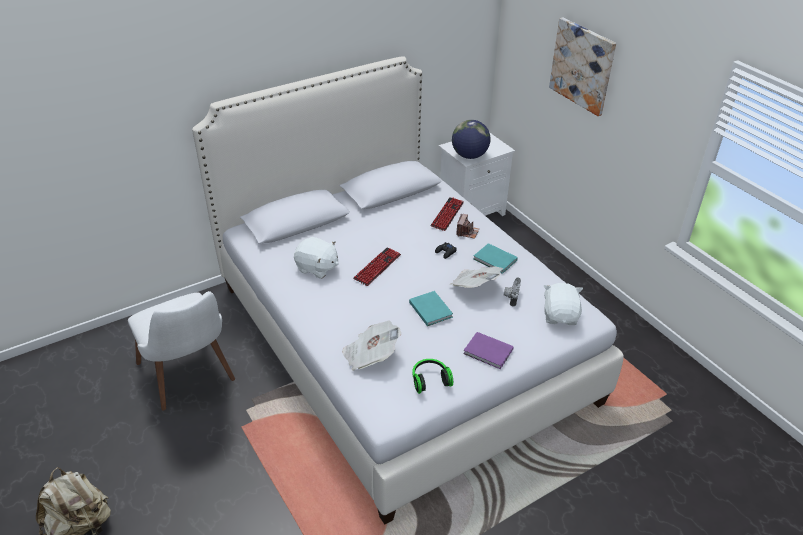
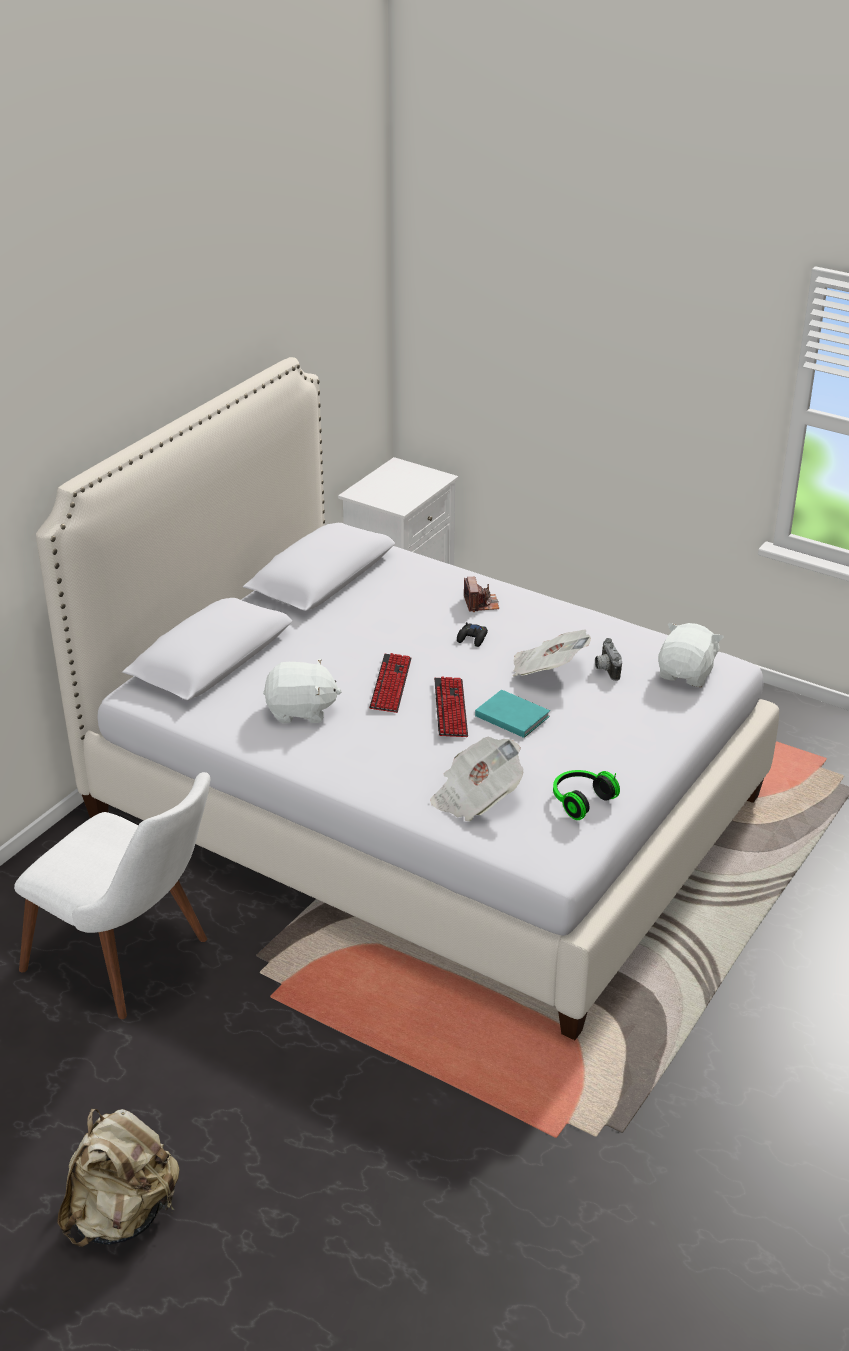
camera: 25 degrees left, 5 degrees down
(447, 214) = (434, 588): keyboard -> keyboard (450, 708)
(469, 156) = (398, 500): globe -> none
(489, 352) = (630, 745): purple book -> none
(495, 260) = (549, 629): turquoise book -> none
(560, 316) = (686, 674): white plush toy -> white plush toy turned 45 degrees clockwise
(582, 66) = (565, 319): picture -> none

